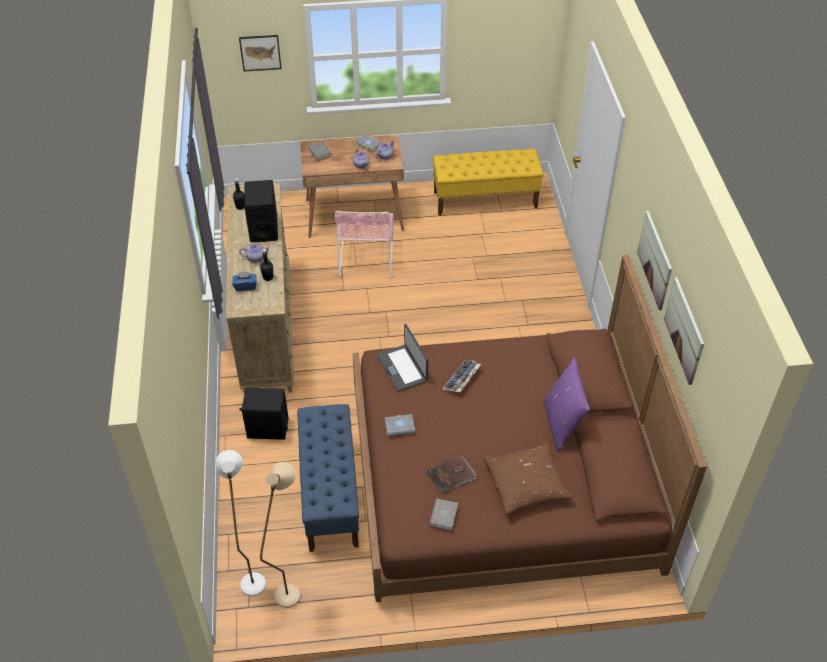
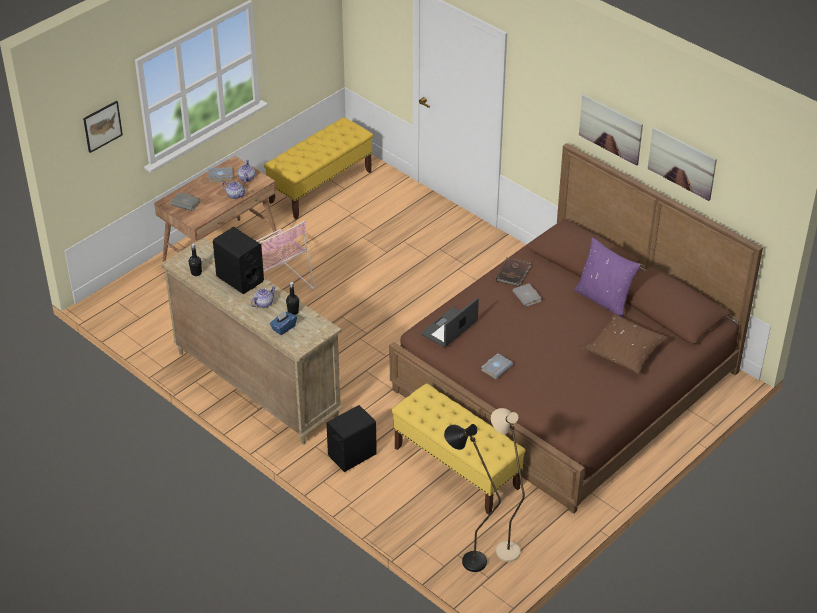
camera: 40 degrees left, 5 degrees down
(251, 576) = (466, 557): white floor lamp -> black floor lamp
(330, 494) = (457, 468): blue bench -> yellow bench
(402, 368) = (450, 328): laptop -> laptop turned 105 degrees clockwise
(444, 517) = (596, 404): grey book -> grey book (528, 297)
(452, 475) = (570, 376): brown book -> brown book (513, 273)
(462, 380) = (502, 311): keyboard -> none

